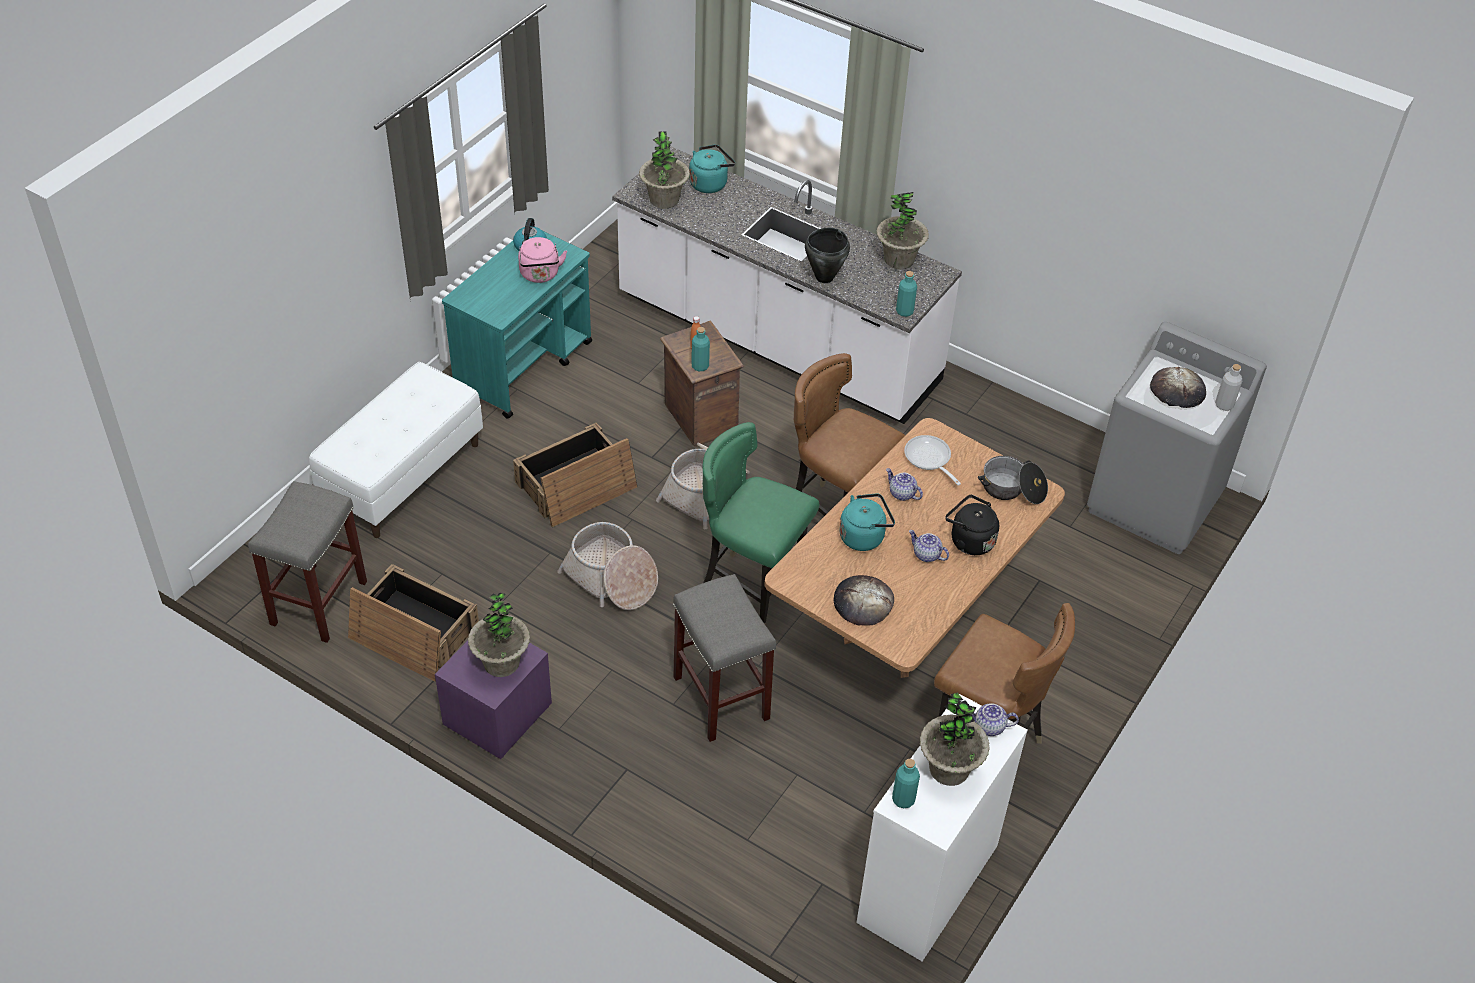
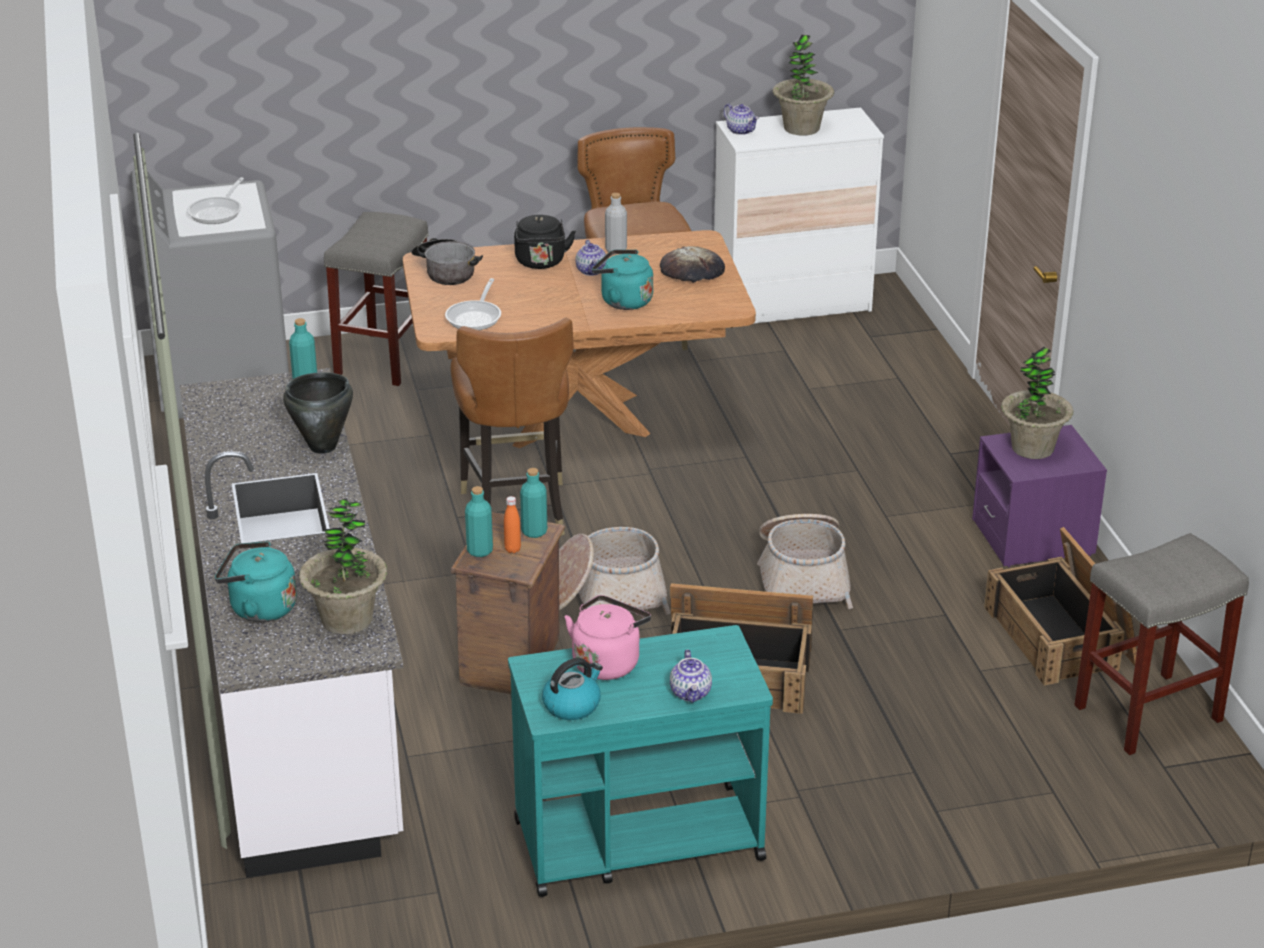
camera: 135 degrees left, 15 degrees down
(403, 475) = (931, 792): white bench -> none
(722, 698) = (808, 453): grey stool -> grey stool (384, 358)
(751, 590) = (677, 503): green chair -> none
(899, 259) = (216, 424): potted plant -> none
(901, 494) = (542, 309): teapot -> teapot (691, 693)
(903, 799) = (855, 130): turquoise bottle -> turquoise bottle (480, 551)
(1177, 391) = (218, 212): bread -> frying pan
(1224, 405) = (204, 190): grey bottle -> grey bottle (616, 249)

